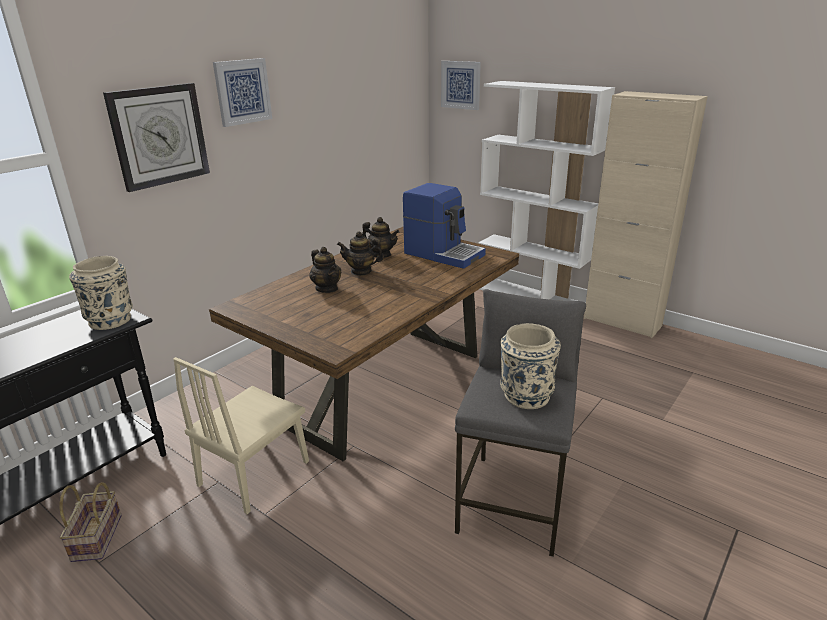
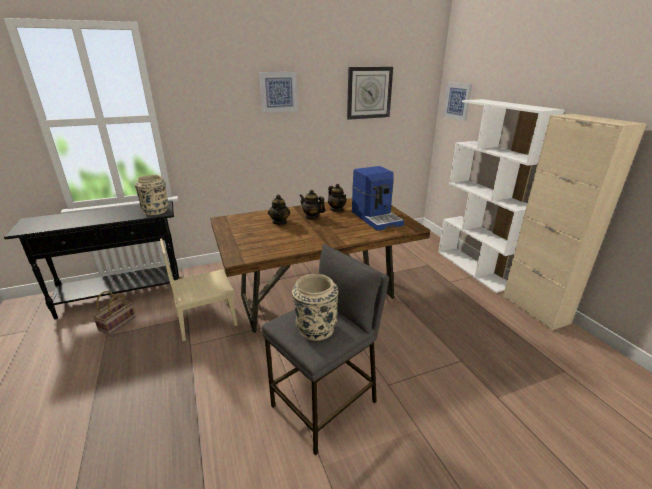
camera: 30 degrees right, 0 degrees up
(159, 136) = (218, 113): wall clock -> wall clock (369, 93)

